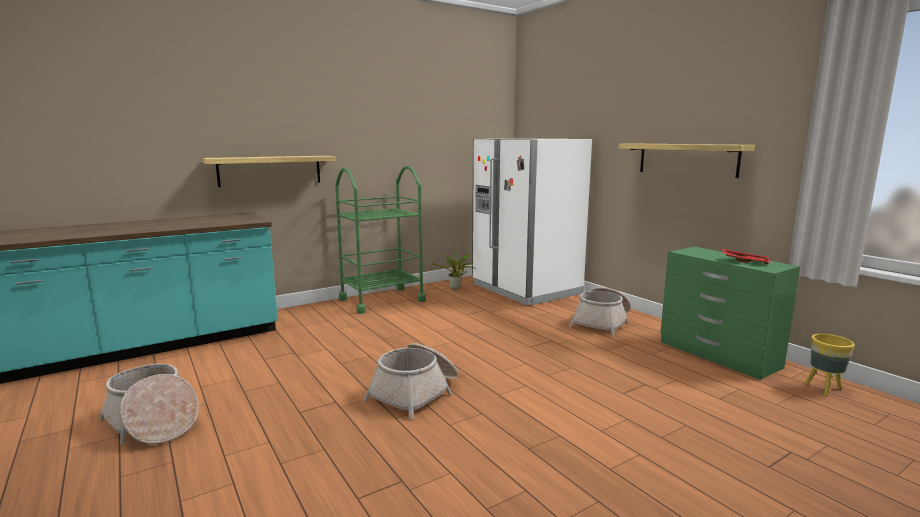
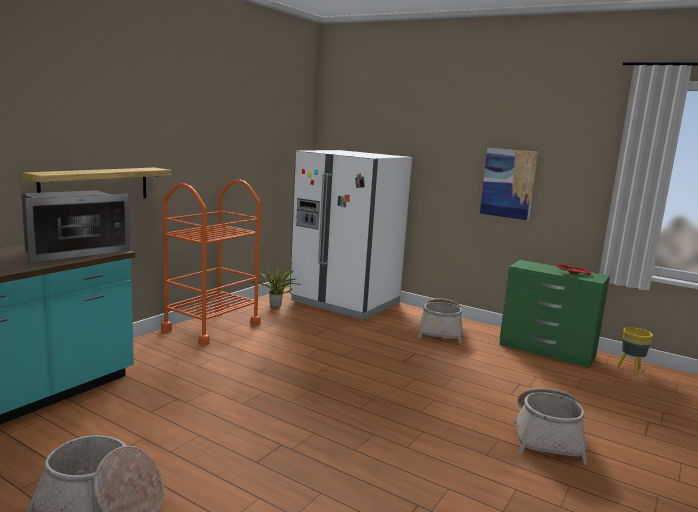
camera: 25 degrees left, 0 degrees up
(226, 220) = (73, 251): none -> microwave
(382, 300) = (211, 327): green cart -> orange cart
(416, 393) = (349, 422): basket -> basket (547, 437)
(687, 159) = (508, 183): shelf -> picture

